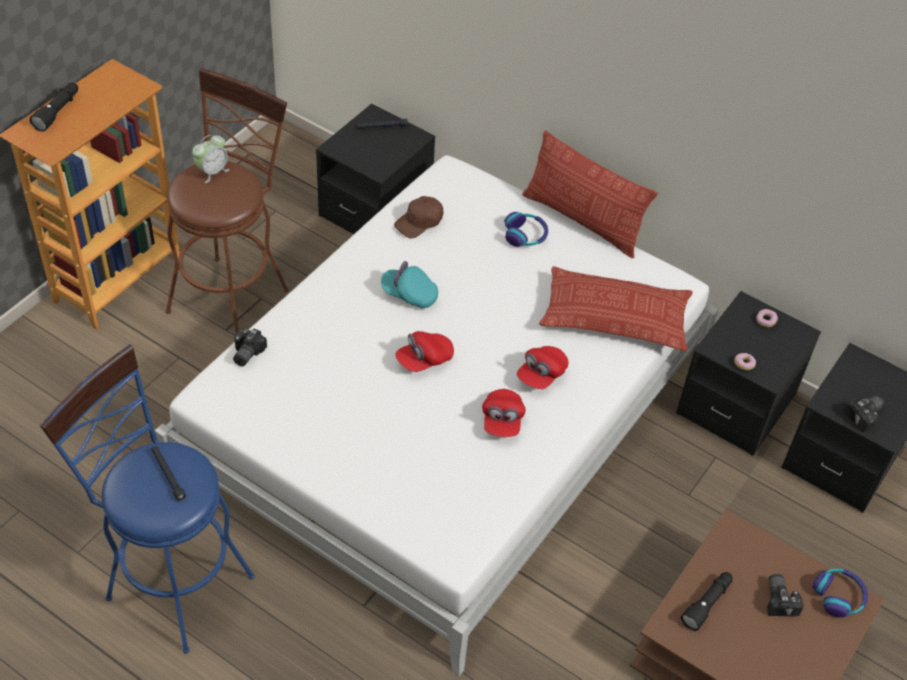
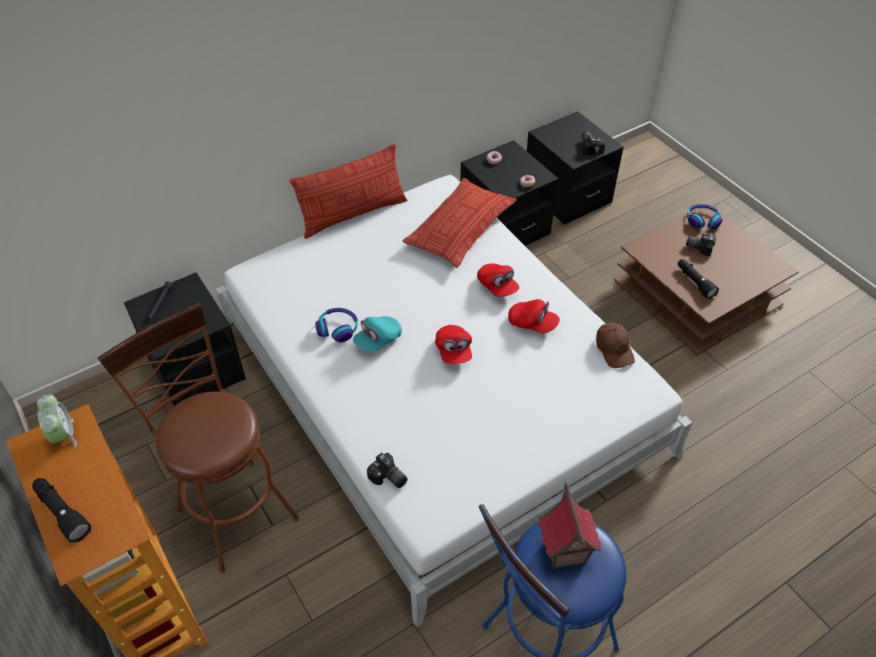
camera: 65 degrees left, 0 degrees up
(168, 475) = (564, 552): black flashlight -> toy house
(212, 172) = (183, 423): alarm clock -> alarm clock (63, 435)
(419, 222) = (297, 310): brown cap -> brown cap (614, 349)
(525, 235) = (350, 250): headphones -> headphones (338, 328)

